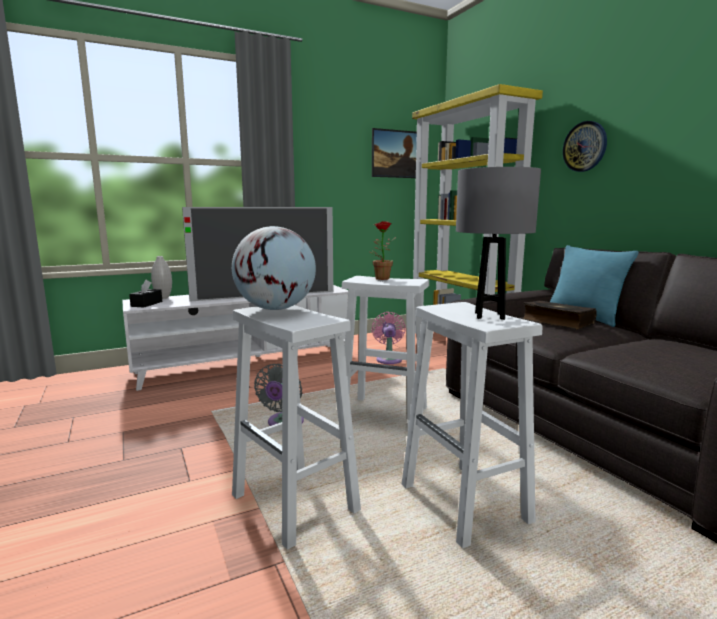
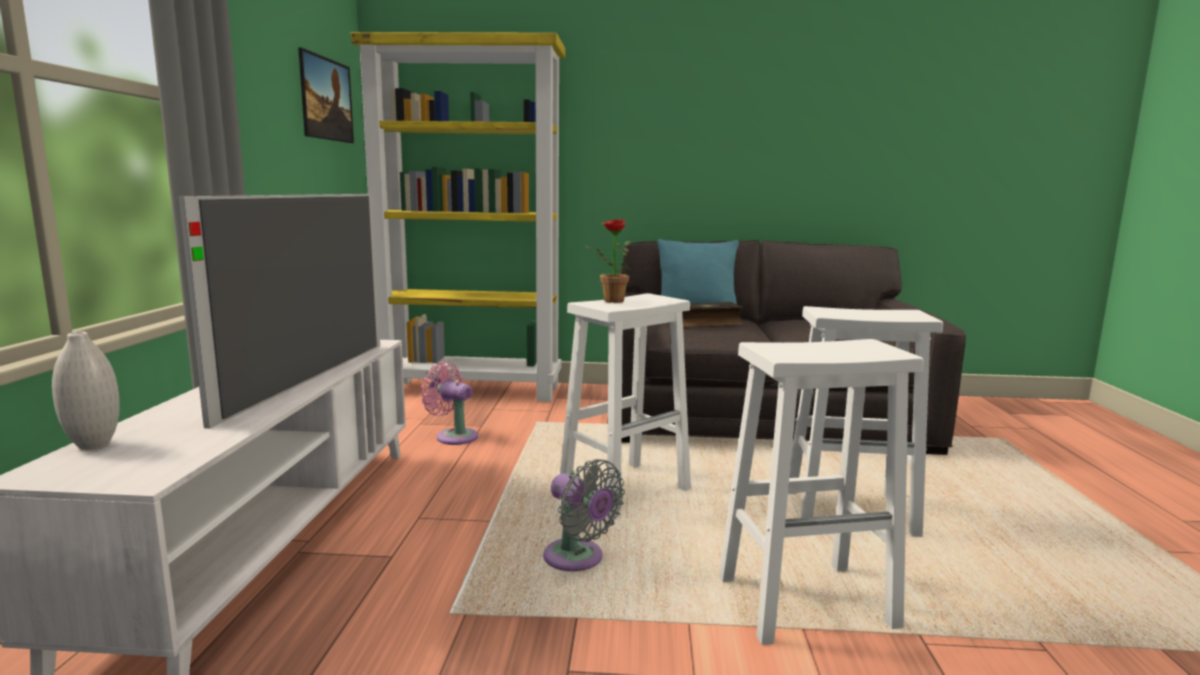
camera: 60 degrees left, 0 degrees up
(146, 304) = (129, 465): black tissue box -> none
(275, 309) = (791, 349): globe -> none
(489, 316) = (878, 312): grey table lamp -> none
(585, 146) = (628, 126): wall clock -> none

